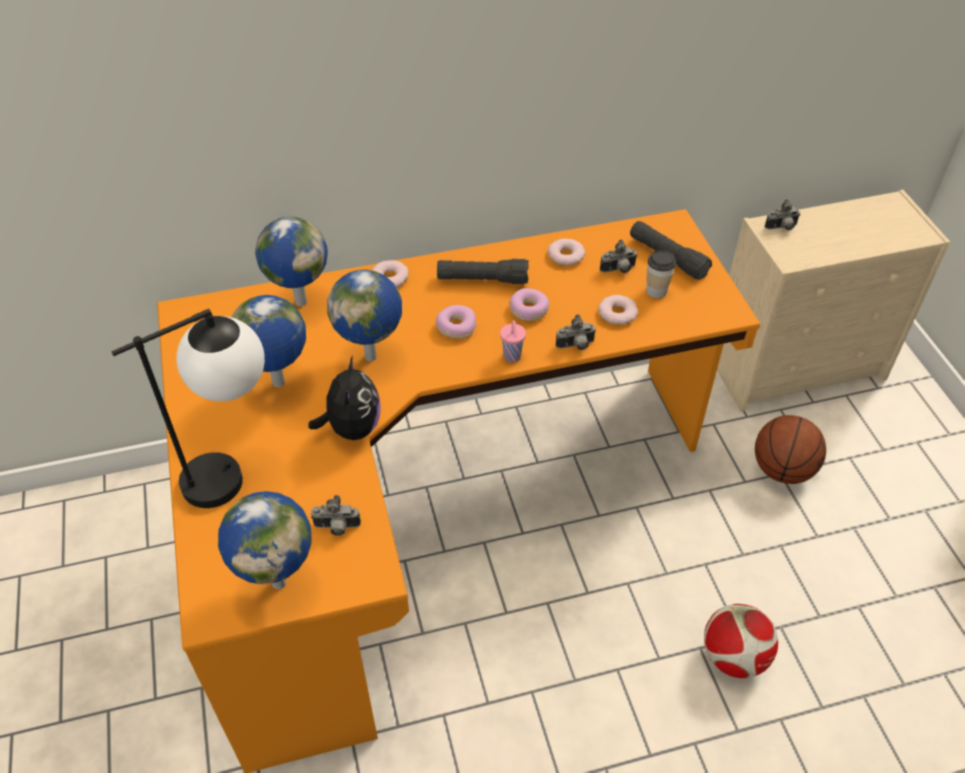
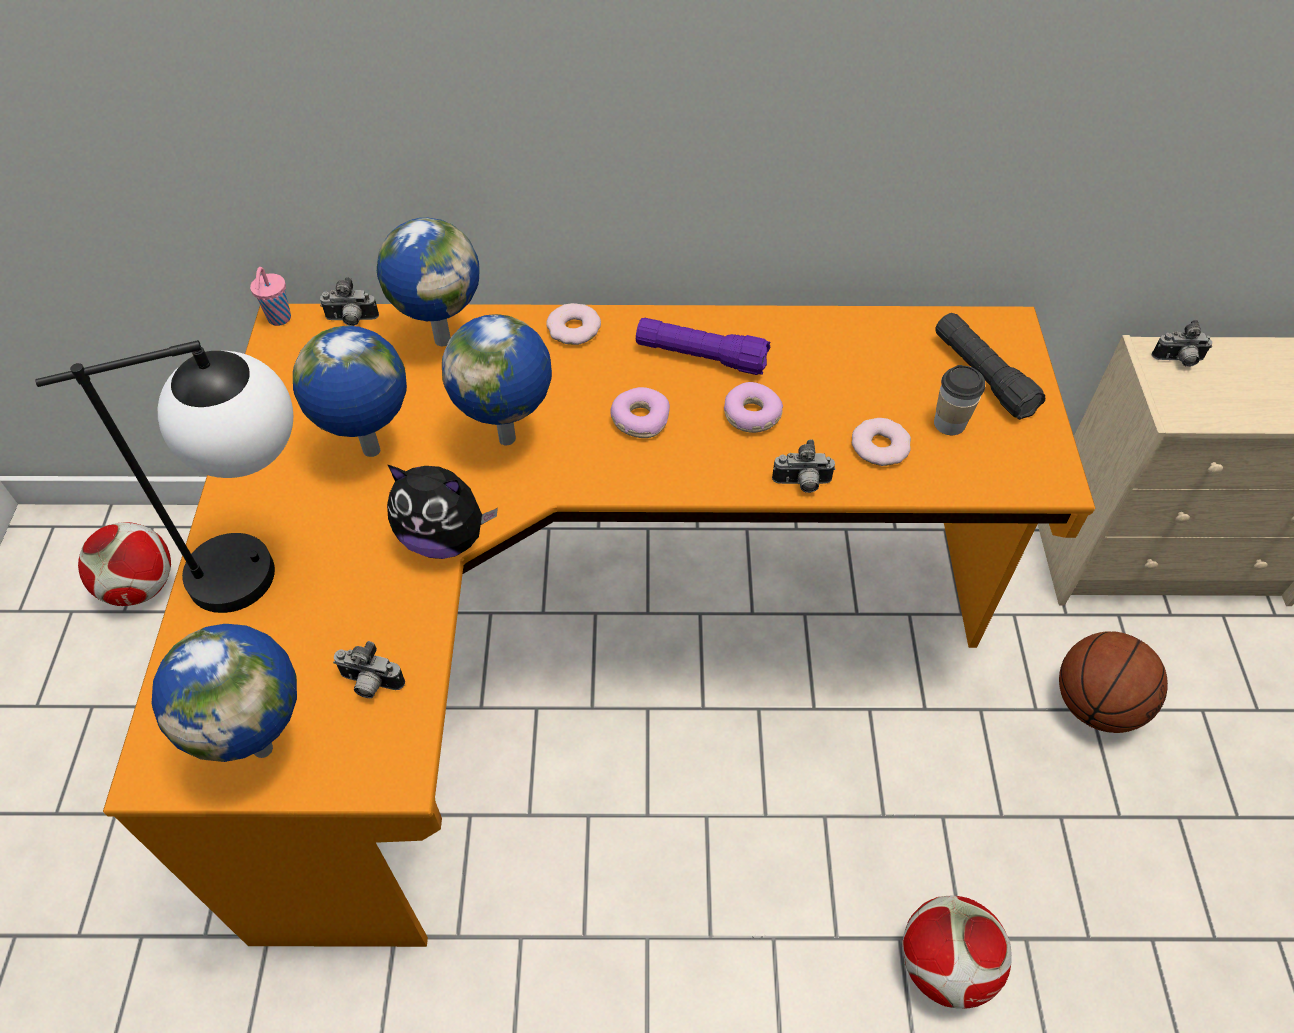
camera: 15 degrees right, 5 degrees up
(70, 545) = (141, 586): none -> football
(352, 428) = (444, 538): plush toy -> plush toy turned 90 degrees clockwise
(482, 280) = (701, 357): black flashlight -> purple flashlight
(512, 357) = (704, 481): pink cup -> pink cup (279, 319)
(565, 255) = (832, 344): donut -> none
(618, 270) = (902, 381): camera -> camera (351, 321)

